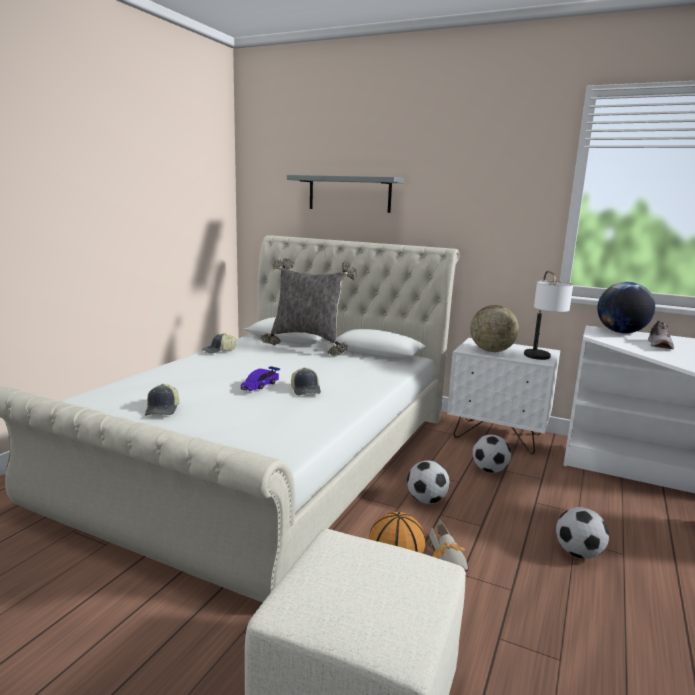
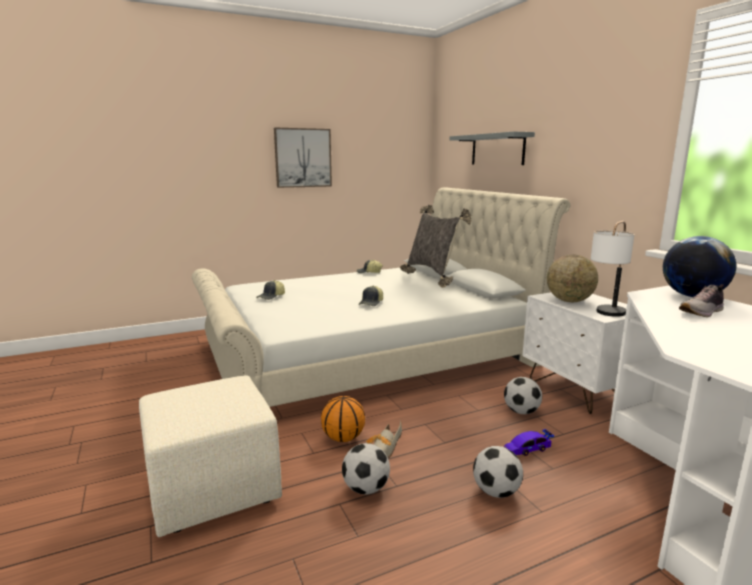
camera: 40 degrees right, 0 degrees up
(99, 195) = (303, 158): none -> picture
(260, 385) = (349, 295): toy car -> toy car (527, 449)
(426, 500) = (429, 412): football -> football (366, 489)

